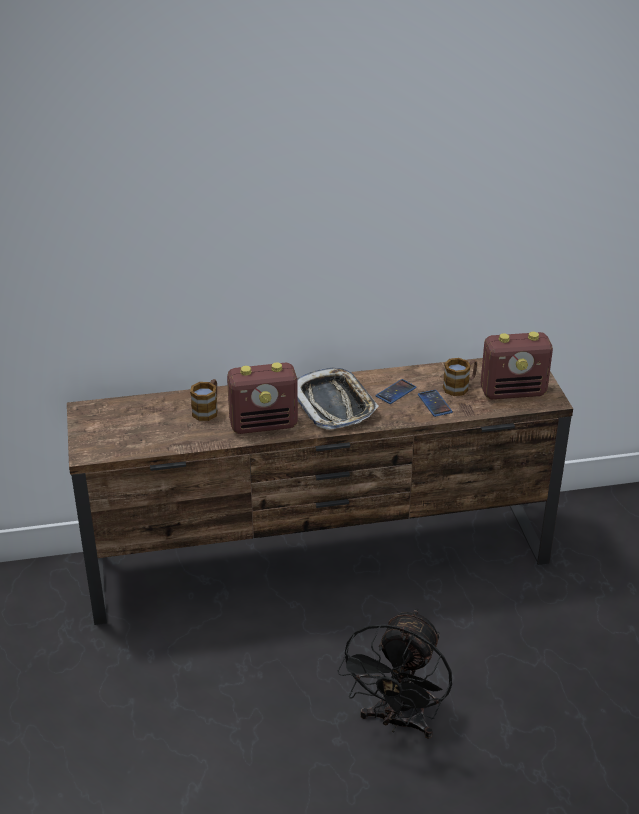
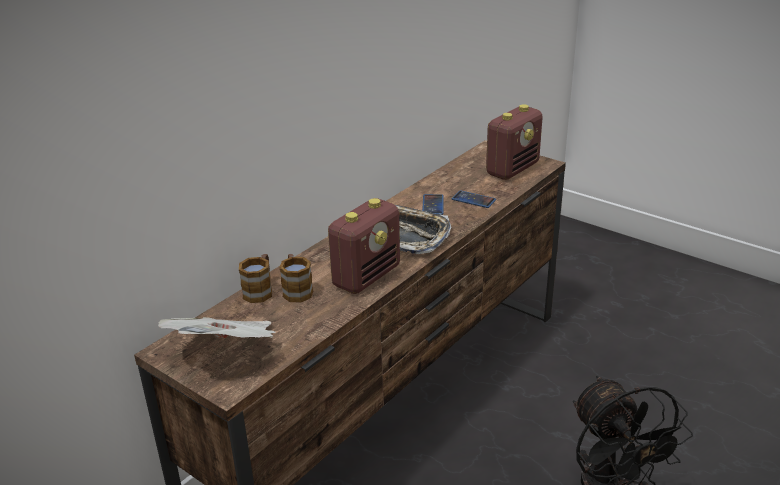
camera: 40 degrees left, 5 degrees down
(115, 429) = (227, 351): none -> newspaper
(460, 387) = (472, 182): mug -> mug (260, 290)

